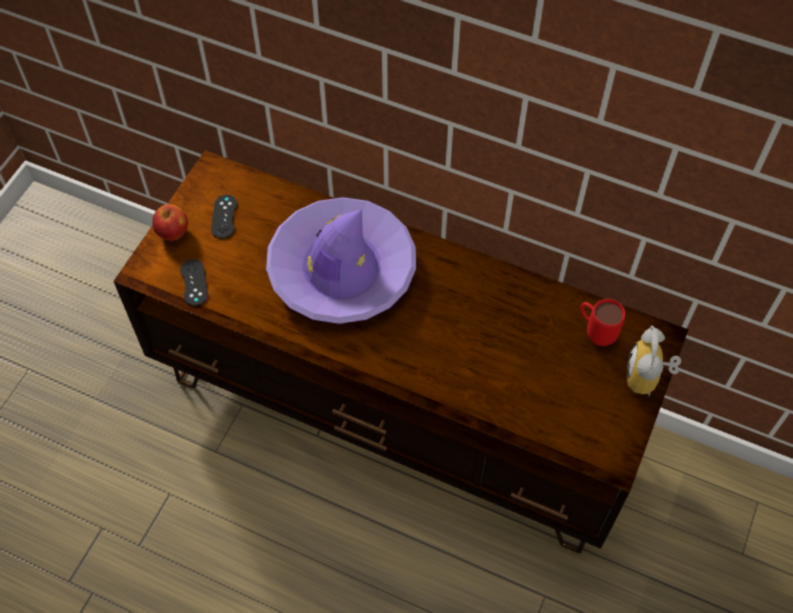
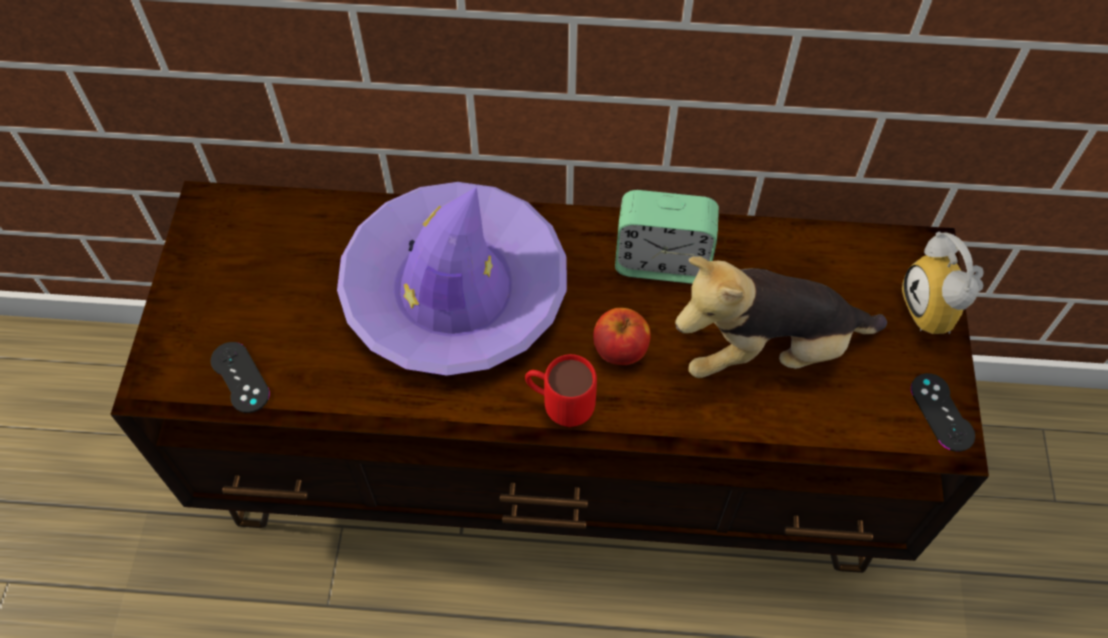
camera: 20 degrees left, 0 degrees up
(173, 232) = (179, 312): apple -> apple (620, 350)
(224, 216) = (250, 267): black game controller -> black game controller (942, 412)
(480, 292) = (662, 262): none -> alarm clock
(522, 368) = (766, 349): none -> plush toy
(595, 332) = (839, 270): red mug -> red mug (559, 408)

